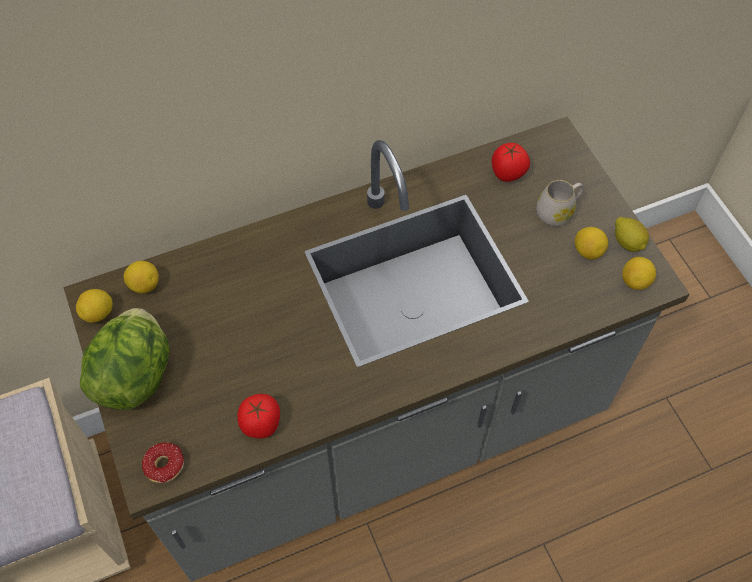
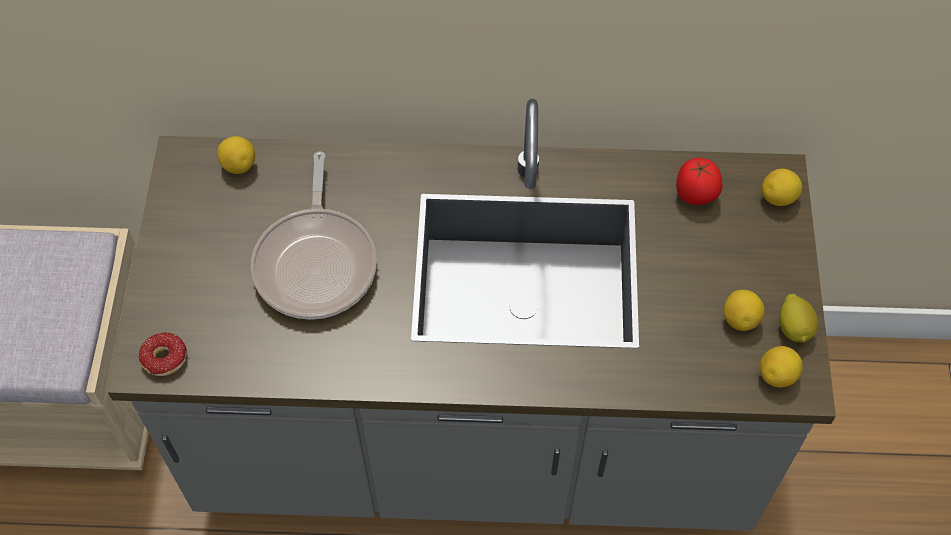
camera: 25 degrees right, 0 degrees up
(98, 313) = (179, 176): lemon -> lemon (778, 198)
(135, 374) = (183, 254): lettuce -> none
(250, 336) = (317, 262): none -> frying pan
(261, 424) = (281, 358): tomato -> none
(558, 212) = (730, 261): white mug -> none

